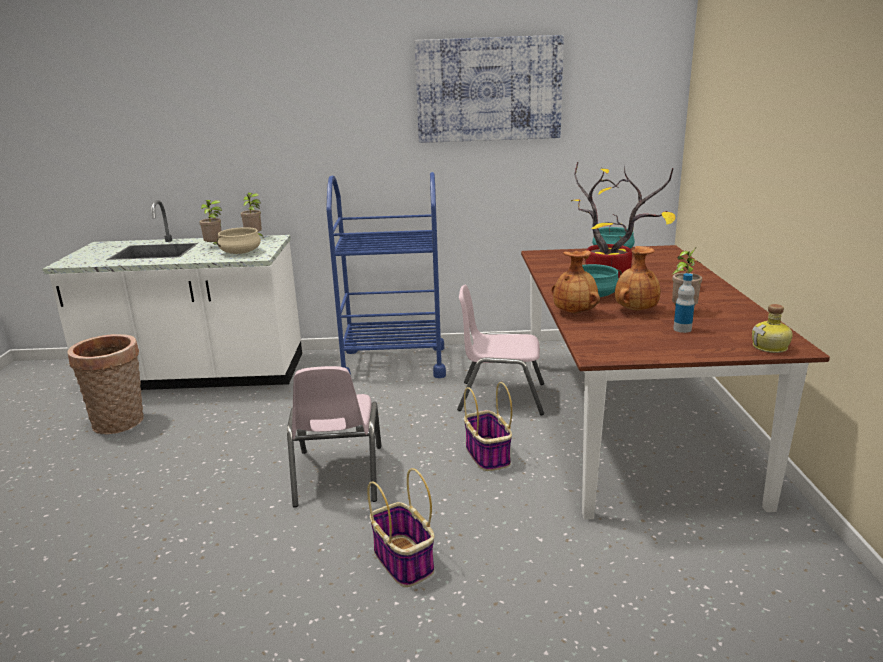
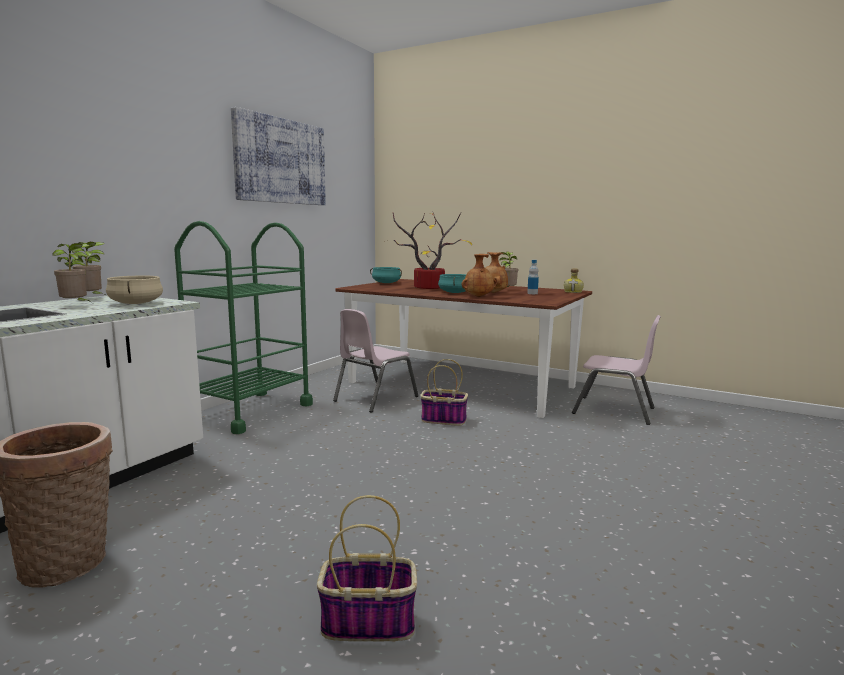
camera: 60 degrees left, 10 degrees down
(338, 476) = (400, 467): pink chair -> pink chair (614, 411)
(393, 363) = (250, 411): blue cart -> green cart
(404, 561) = (539, 469): basket -> basket (370, 622)

